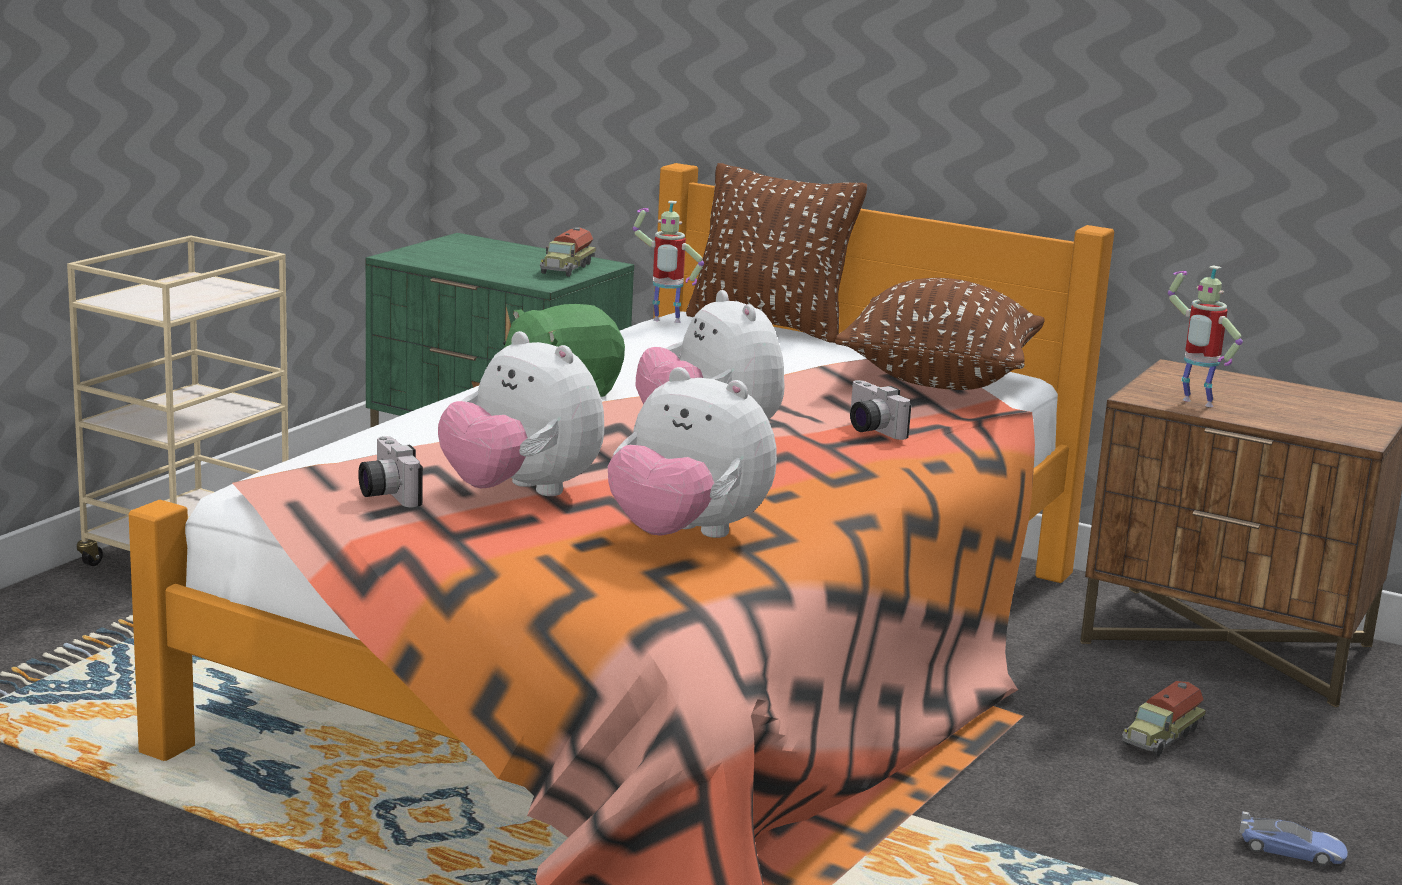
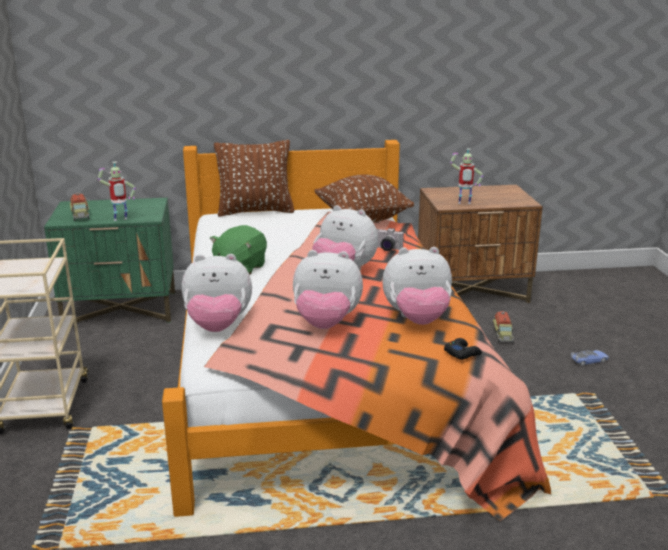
camera: 35 degrees left, 5 degrees up
(363, 449) = (218, 327): none -> plush toy
(384, 494) = (279, 346): camera -> none
(566, 268) = (145, 207): toy truck -> toy truck (80, 215)
(656, 601) = (462, 353): none -> black game controller
(665, 322) = (216, 222): toy robot -> toy robot (120, 220)

